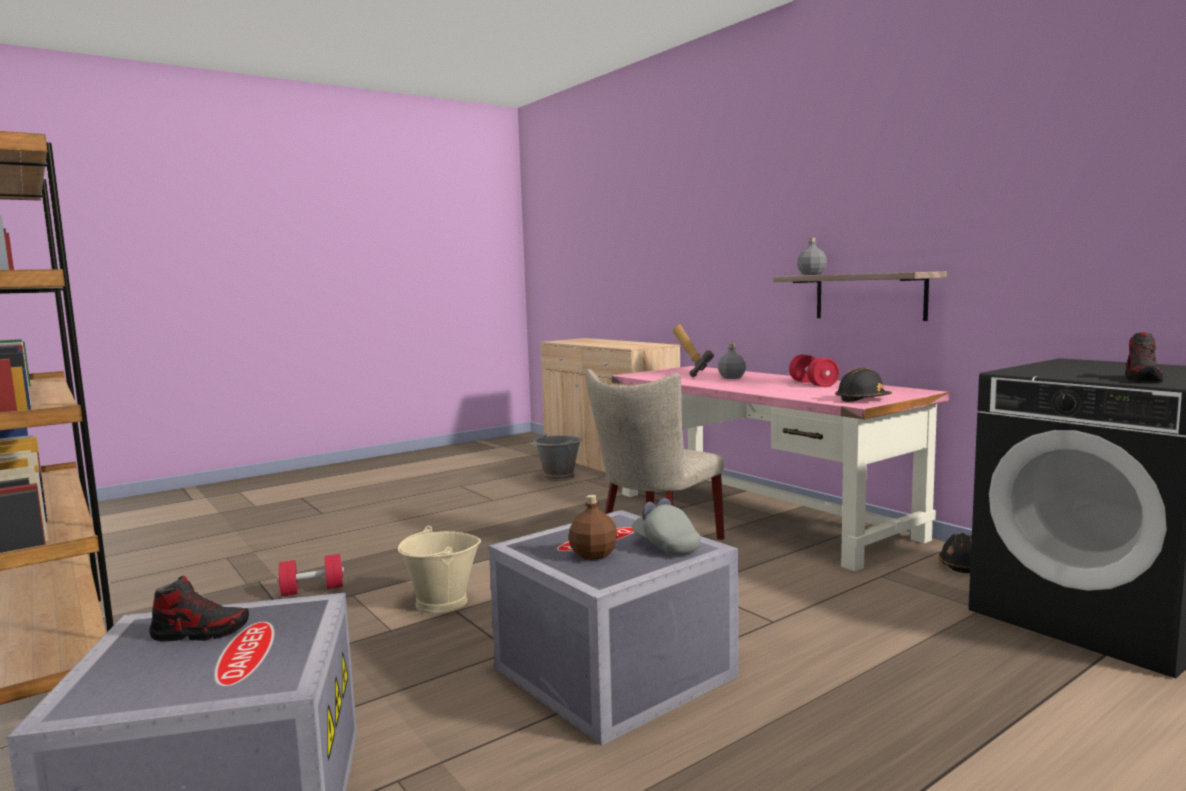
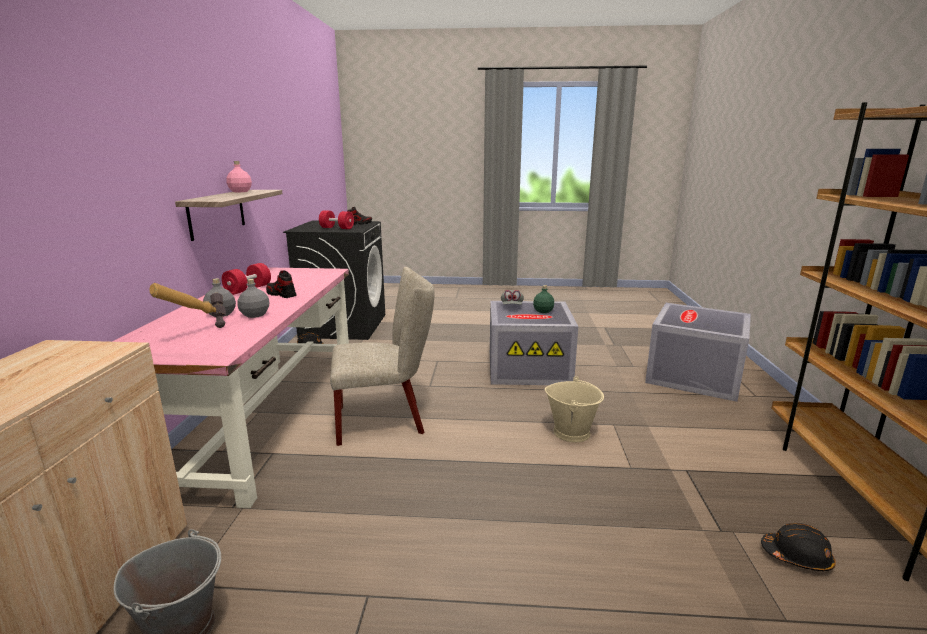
camera: 140 degrees left, 10 degrees up
(200, 633) = (708, 324): shoe -> shoe (281, 294)
(312, 590) = (664, 489): red dumbbell -> red dumbbell (337, 228)
(593, 554) = (543, 311): brown bottle -> green bottle
(811, 274) = (201, 199): grey bottle -> grey bottle (255, 315)
(862, 399) = (317, 272): black hard hat -> black hard hat (797, 557)
(897, 272) = (240, 191): none -> pink bottle

